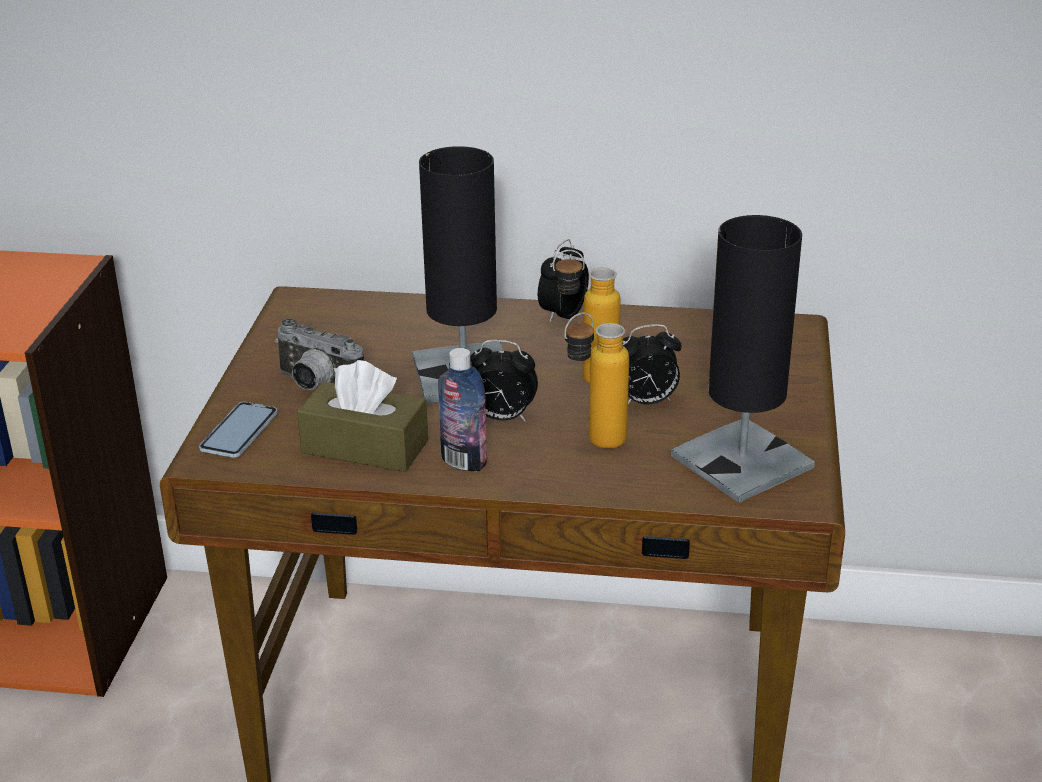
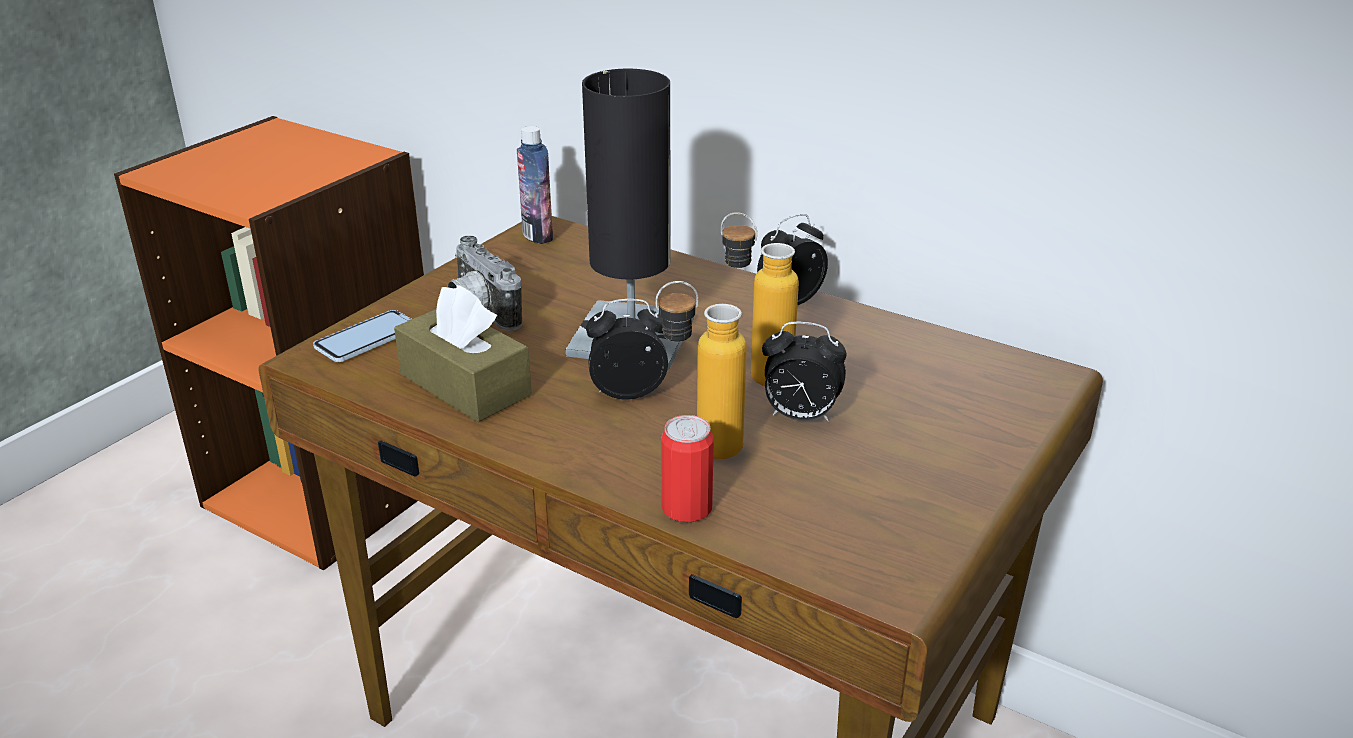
camera: 25 degrees right, 0 degrees up
(464, 461) = (546, 428): bottle -> bottle (537, 235)
(502, 418) = (628, 392): alarm clock -> alarm clock turned 135 degrees clockwise
(621, 488) = (687, 508): none -> can
(742, 461) = (855, 518): black table lamp -> none

